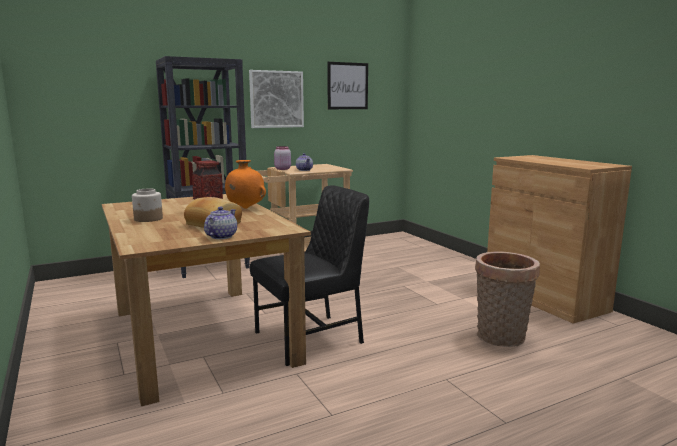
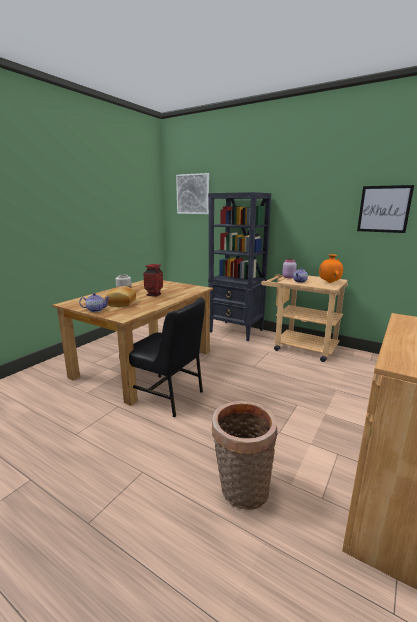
camera: 60 degrees right, 5 degrees up
(245, 208) = (170, 298): orange vase -> orange vase (329, 283)
(276, 99) = (308, 220): picture -> picture (193, 194)

